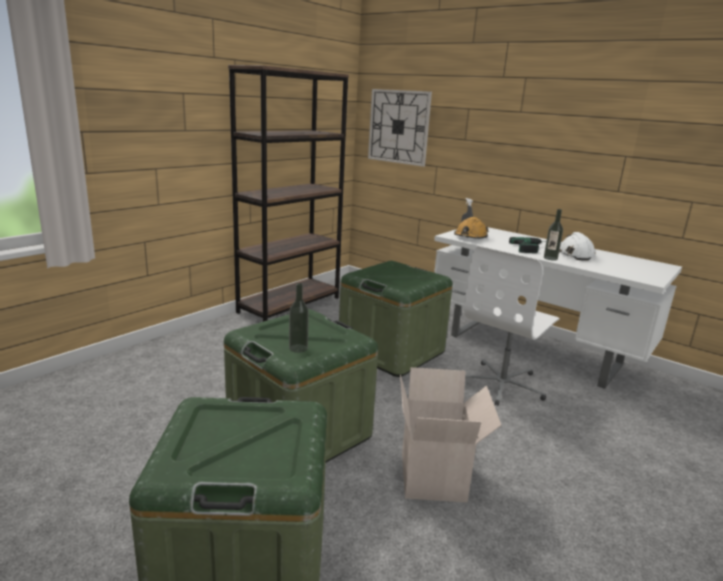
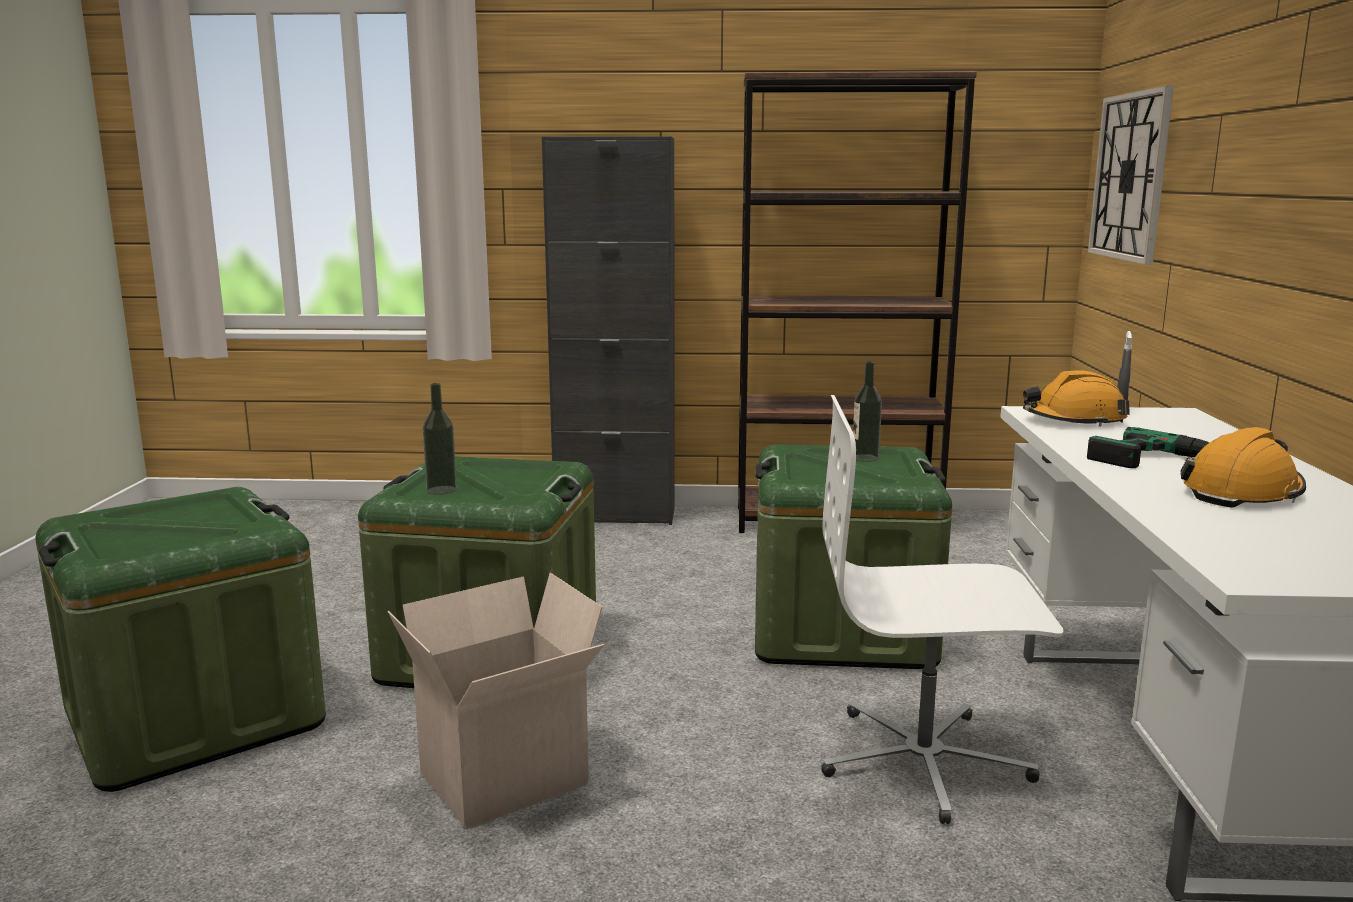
camera: 55 degrees right, 5 degrees down
(187, 339) = (615, 515): none -> black cabinet
(550, 258) = (1124, 481): bottle -> bottle (865, 458)
(574, 254) = (1242, 493): white hard hat -> orange hard hat

